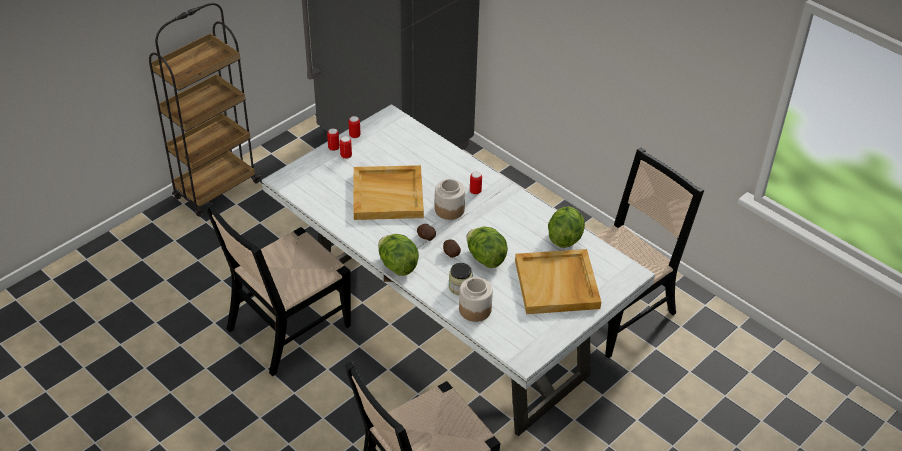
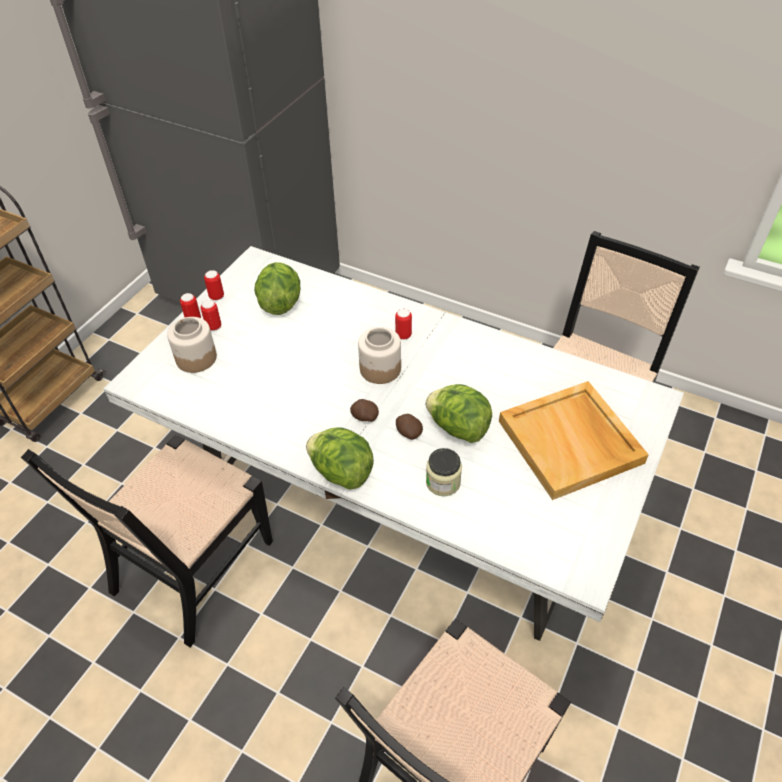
camera: 15 degrees left, 5 degrees up
(388, 195) = (290, 368): beige tray -> none
(475, 309) = (478, 513): jar -> jar (196, 358)
(564, 238) = (546, 371): lettuce -> lettuce (280, 303)

